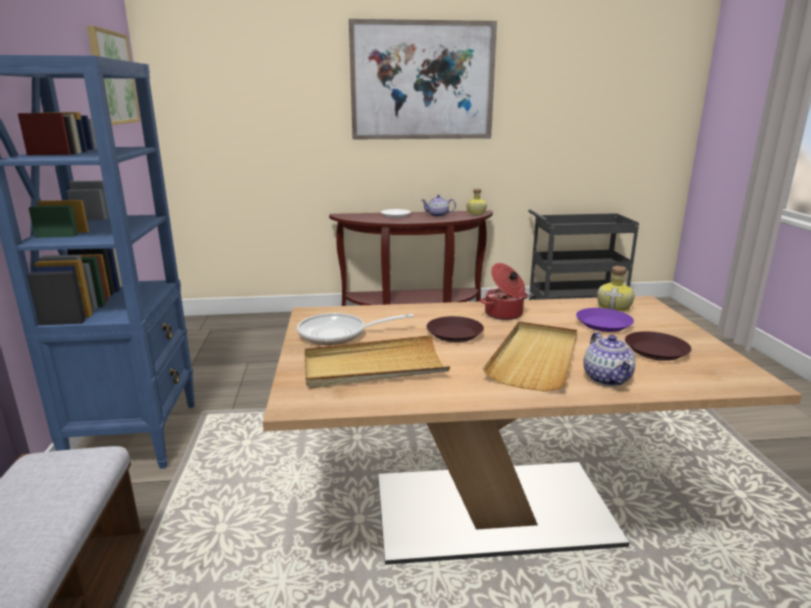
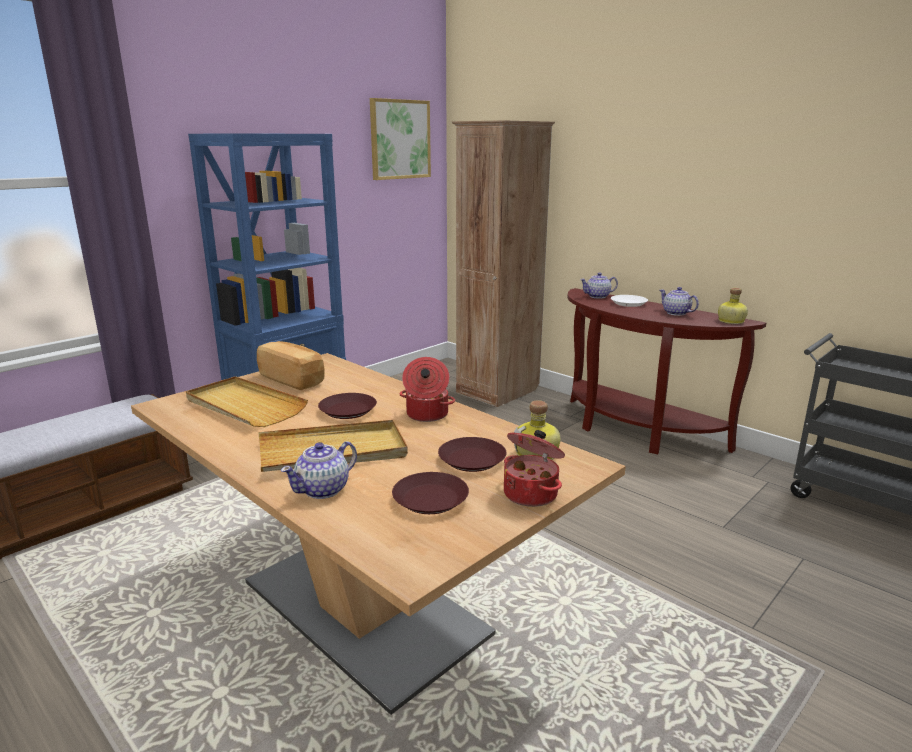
camera: 50 degrees right, 0 degrees up
(274, 326) = (497, 391): none -> brown cabinet
(338, 334) = (292, 379): frying pan -> bread
(363, 215) = (598, 296): none -> teapot
(422, 81) = (698, 141): picture -> none
(603, 324) = (472, 460): purple plate -> brown plate
(671, 324) = (532, 493): none -> cooking pot

